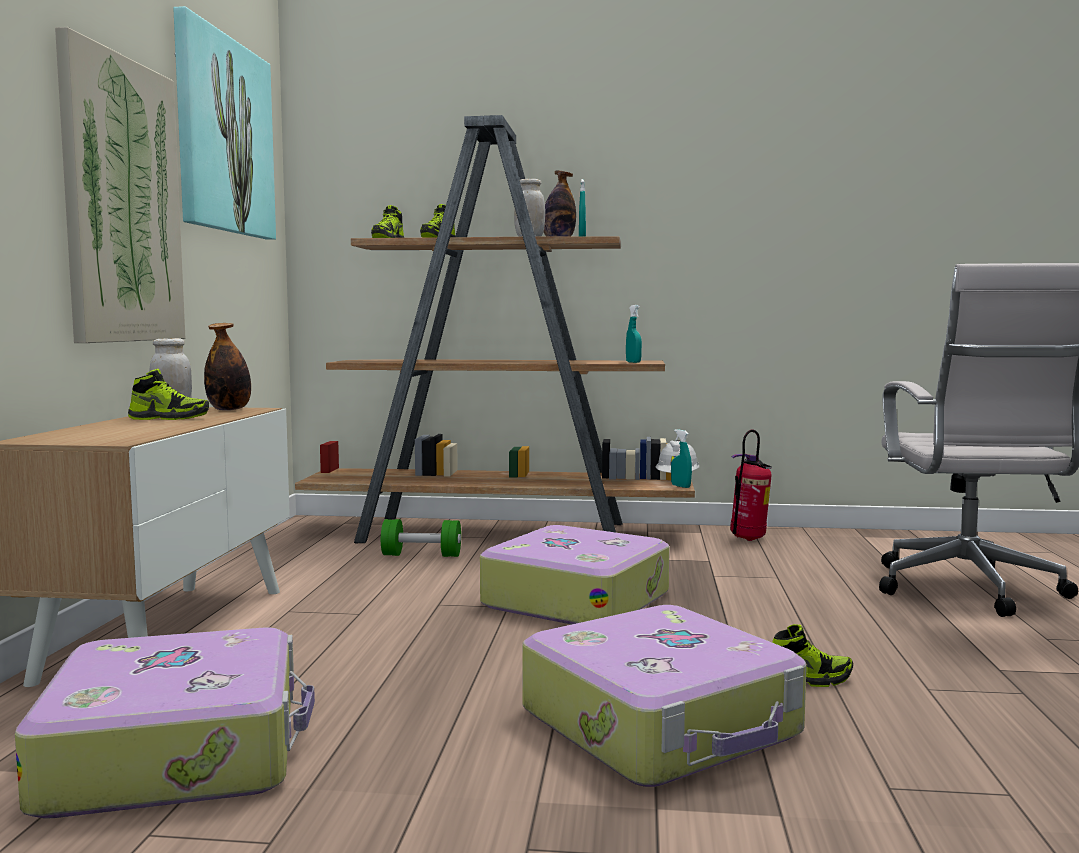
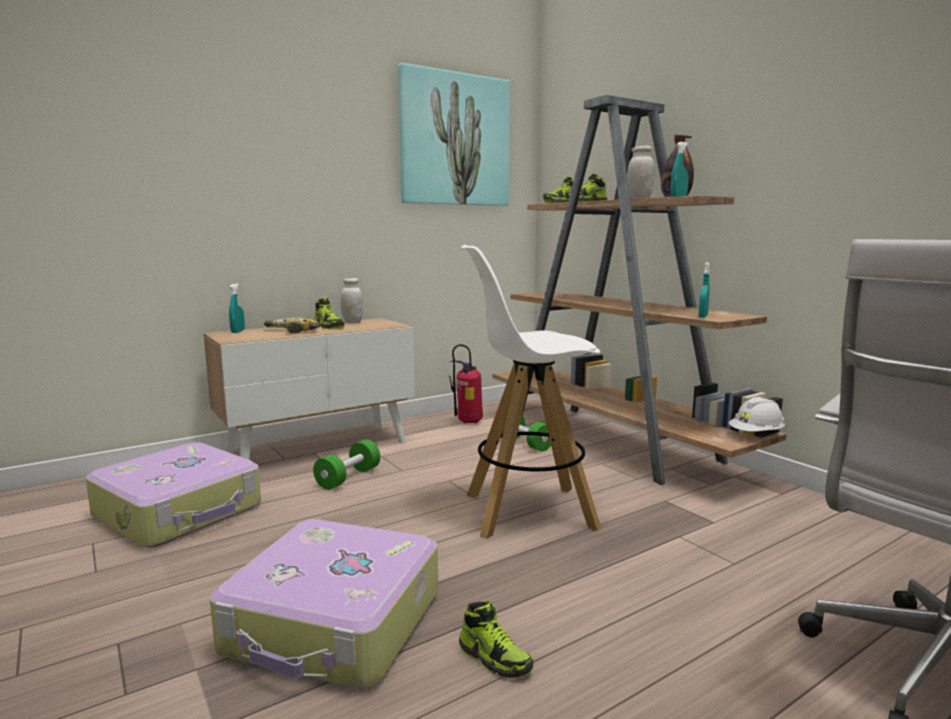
camera: 50 degrees right, 5 degrees up
(122, 201) = (338, 196): picture -> none
(147, 426) = (292, 331): none -> power drill
(229, 409) = (382, 324): bottle -> none
(315, 640) = (348, 478): none -> green dumbbell
(576, 599) = (527, 511): suitcase -> white stool
(680, 486) = (730, 443): turquoise spray bottle -> turquoise spray bottle (238, 331)
(748, 539) = (812, 517): fire extinguisher -> fire extinguisher (468, 422)

